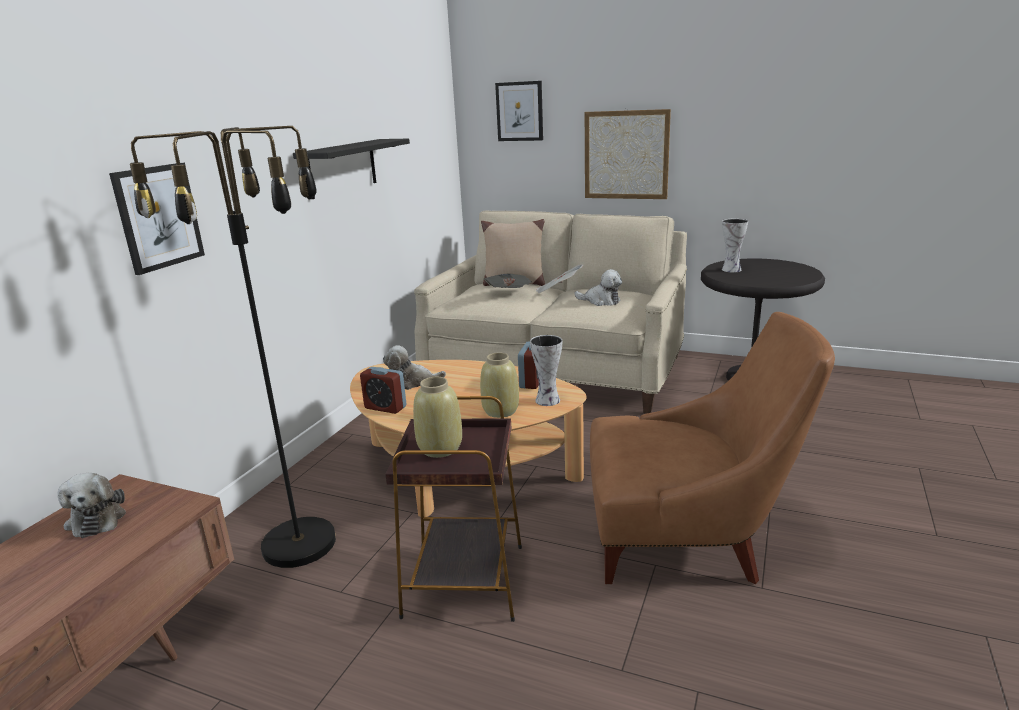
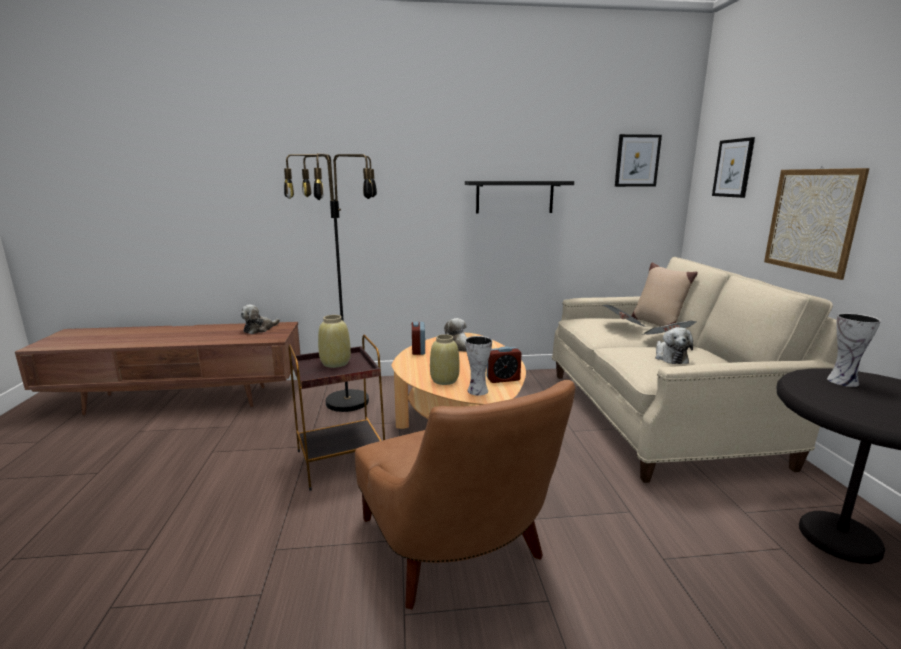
camera: 60 degrees right, 5 degrees down
(158, 217) = (352, 203): picture -> picture (637, 161)

